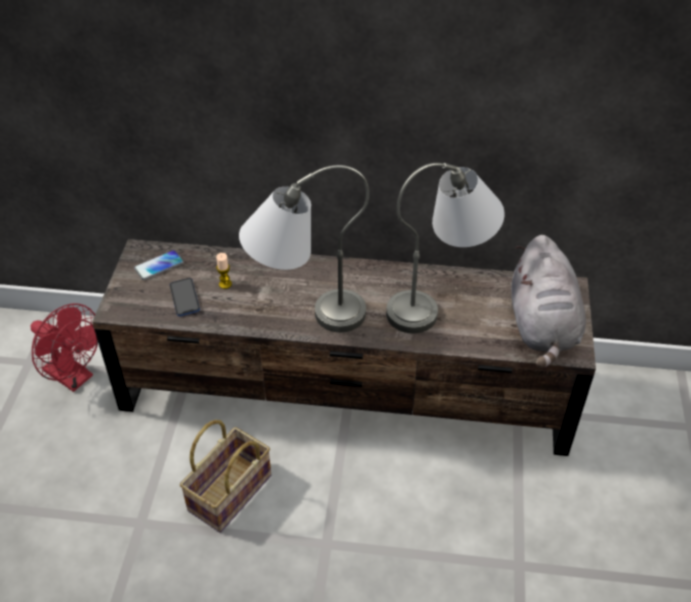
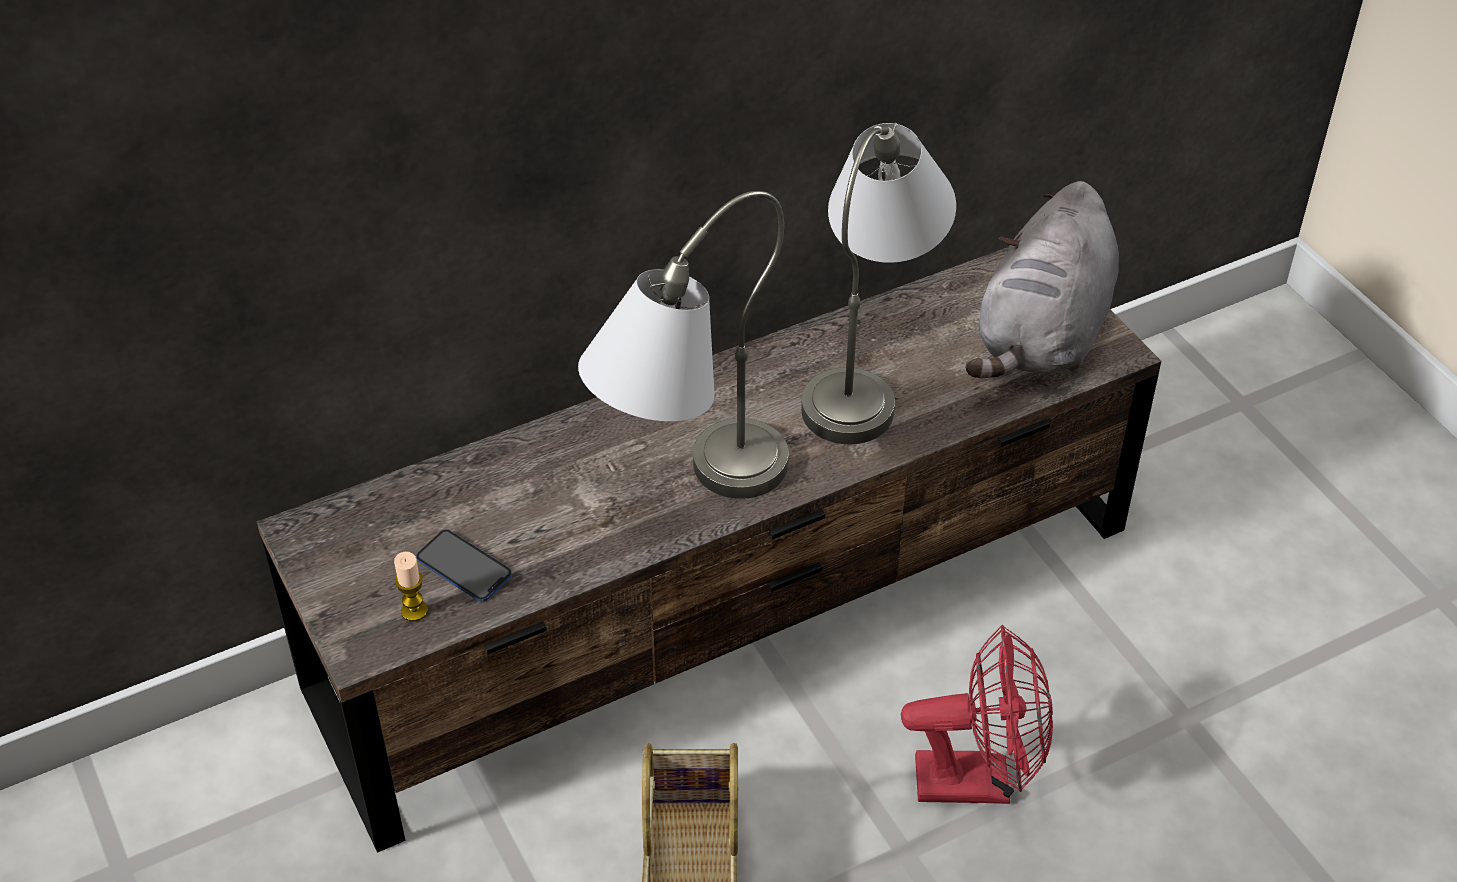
camera: 35 degrees left, 0 degrees up
(74, 377) = (239, 845): red fan -> red fan (978, 780)
(159, 265) = (363, 538): phone -> none
(225, 284) = (510, 511): candle -> candle (414, 611)
(542, 326) = (1042, 336): grey plush toy -> grey plush toy turned 60 degrees clockwise

